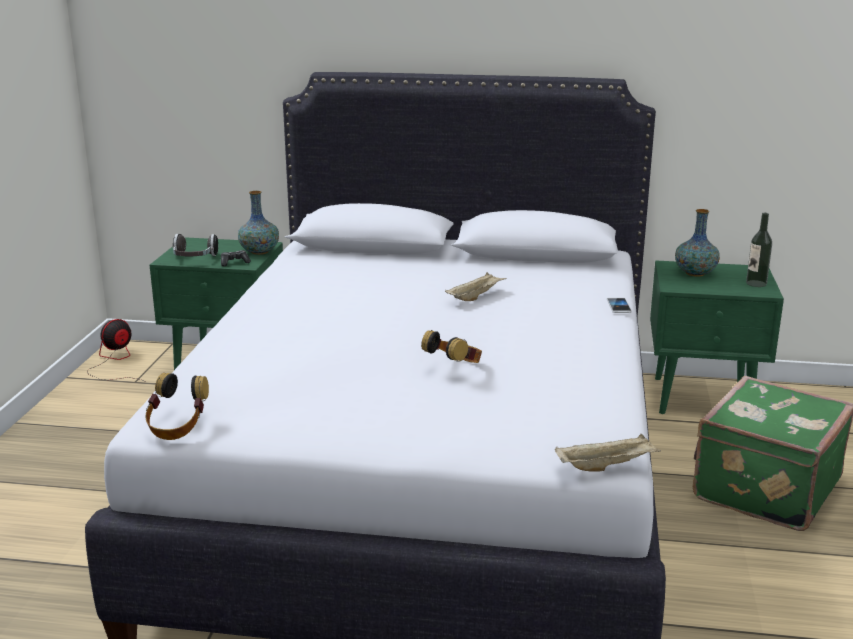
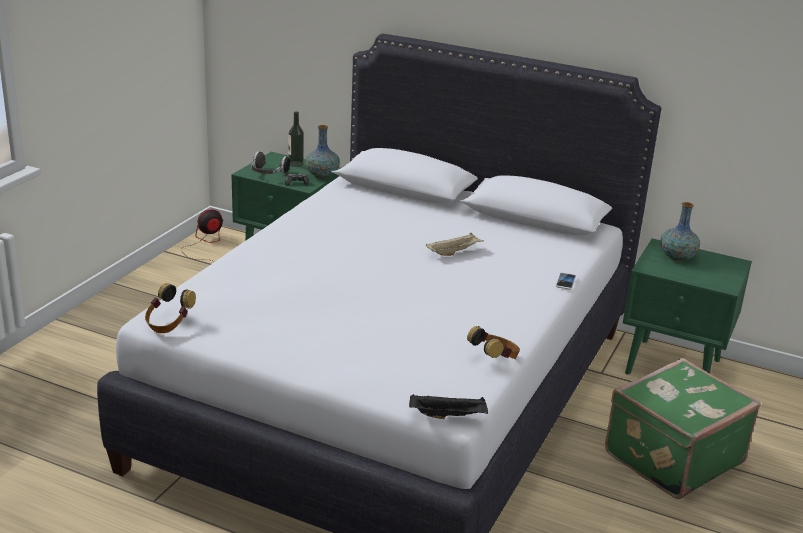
camera: 15 degrees right, 5 degrees up
(454, 368) = (393, 314): headphones -> headphones (494, 360)
(606, 466) = (449, 416): beige tray -> black tray
(756, 283) = (724, 277): bottle -> bottle (296, 164)

